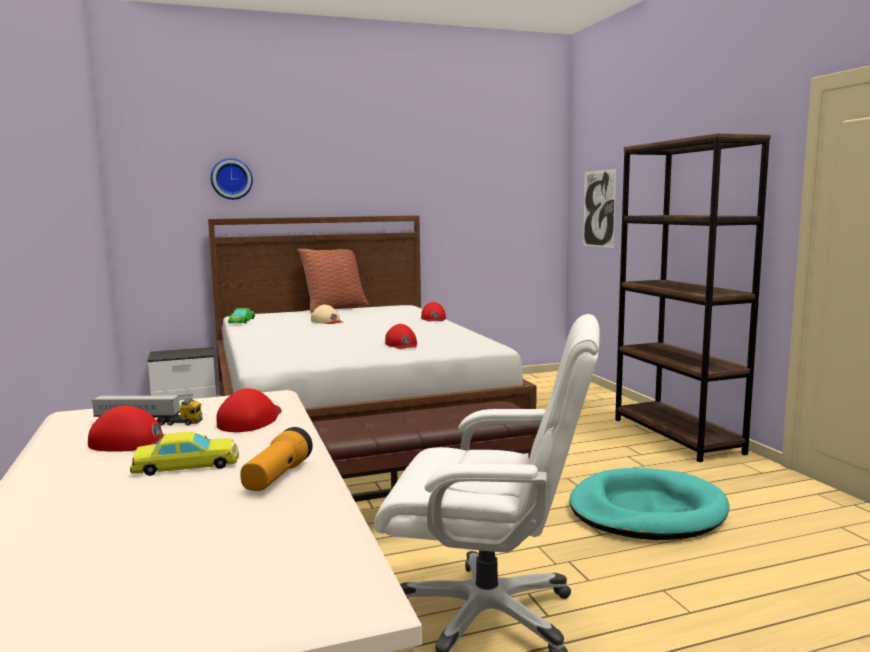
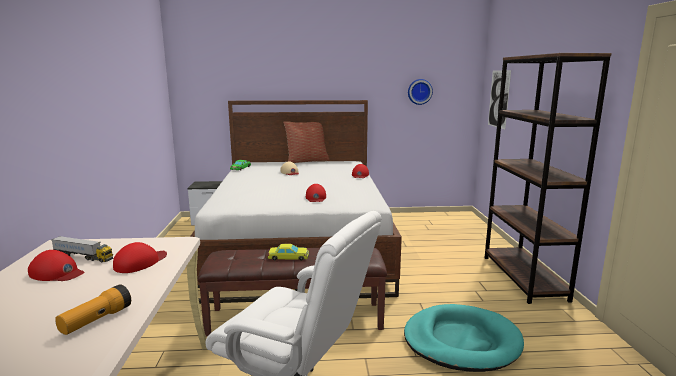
camera: 15 degrees right, 5 degrees up
(187, 464) = (61, 299): yellow toy car -> yellow toy car (288, 257)
(231, 179) = (243, 74): wall clock -> wall clock (419, 91)

